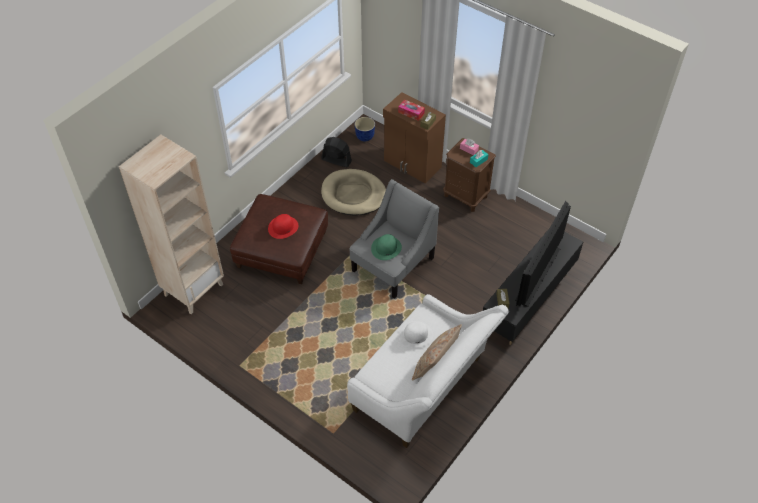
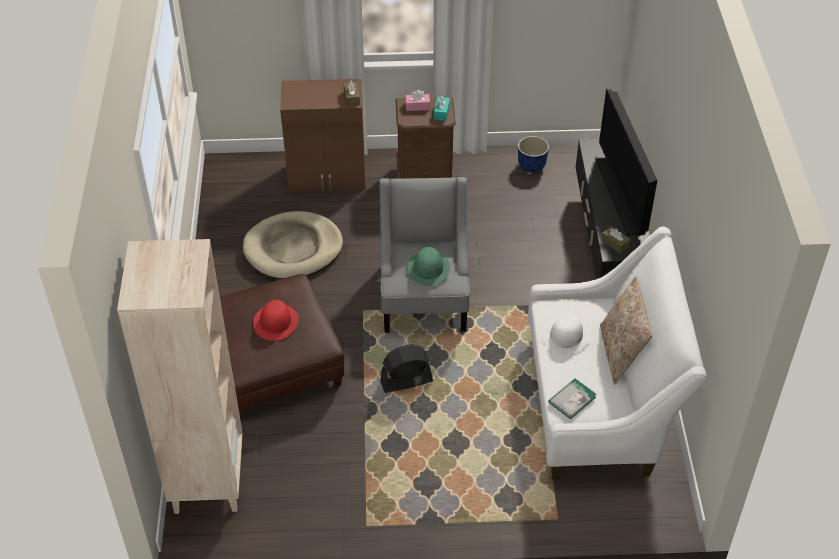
camera: 40 degrees left, 5 degrees down
(336, 160) = (229, 223): black fan -> black fan (406, 381)
(365, 137) = (236, 177): planter -> planter (531, 166)
(379, 372) = (572, 399): none -> book
(411, 113) = (319, 97): tissue box -> none

